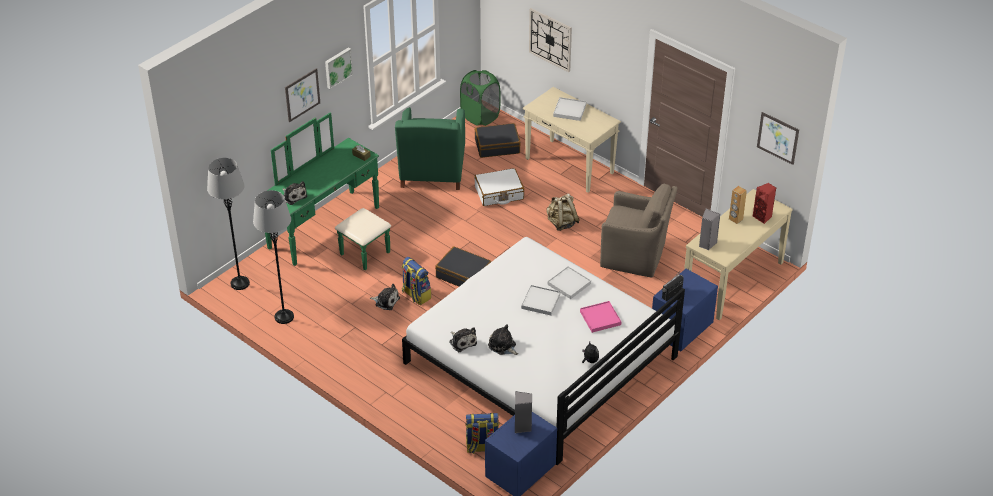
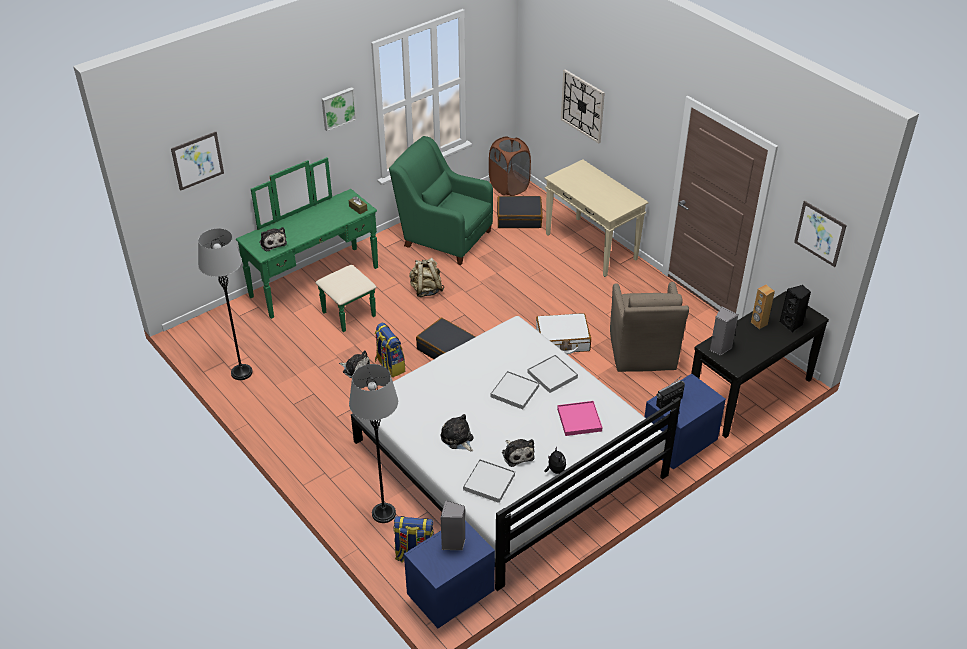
camera: 10 degrees right, 0 degrees up
(240, 283) = (208, 330): grey floor lamp -> grey floor lamp (383, 513)
(302, 95) = (292, 132): picture -> picture (197, 160)
(432, 172) = (444, 237): green armchair -> green armchair turned 105 degrees clockwise
(462, 342) = (412, 427): plush toy -> plush toy (517, 454)
(480, 116) = (509, 187): green laundry basket -> brown laundry basket
(499, 193) = (509, 267): white suitcase -> white suitcase (562, 340)
(562, 223) = (569, 306): beige backpack -> beige backpack (426, 290)
(569, 110) = (594, 185): white tray -> white tray (489, 482)
(635, 256) = (642, 352): brown armchair -> brown armchair turned 60 degrees clockwise
(733, 280) = (749, 393): beige console table -> black console table
(763, 217) = (792, 325): red speaker -> black speaker

